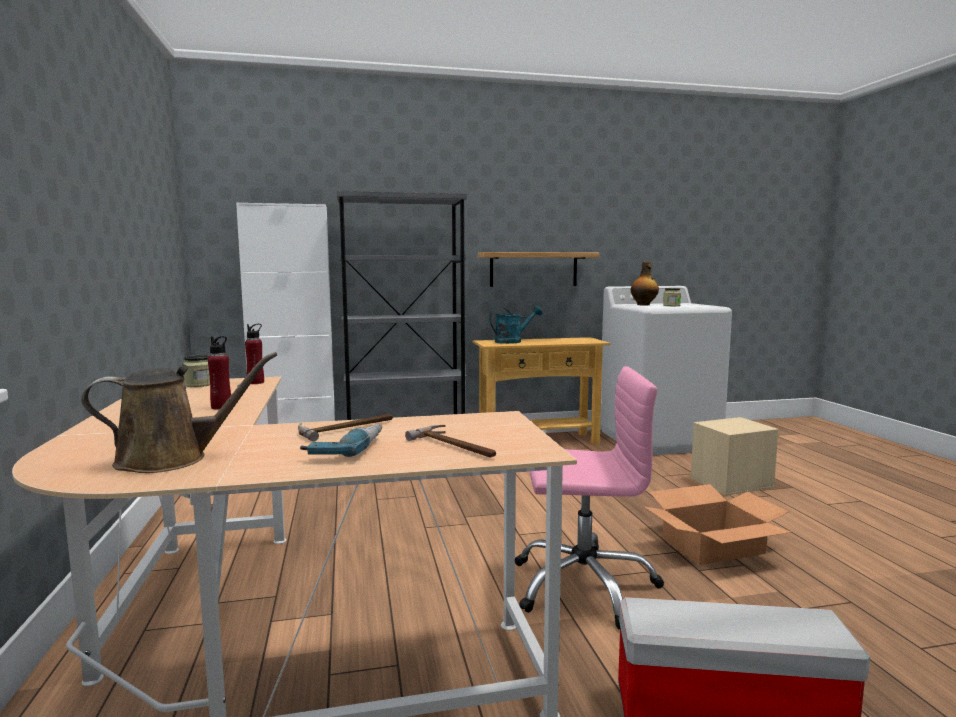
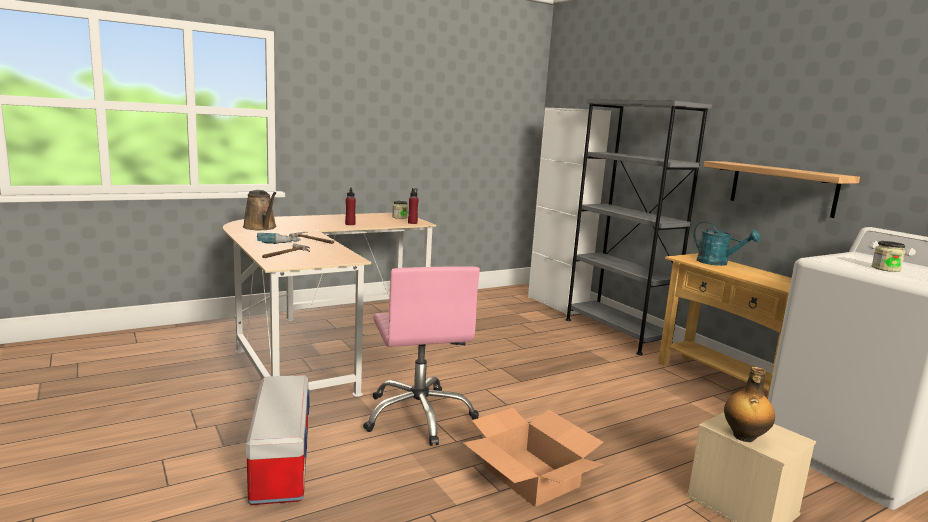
camera: 70 degrees right, 5 degrees up
(644, 305) = (866, 259): bottle -> bottle (744, 437)

